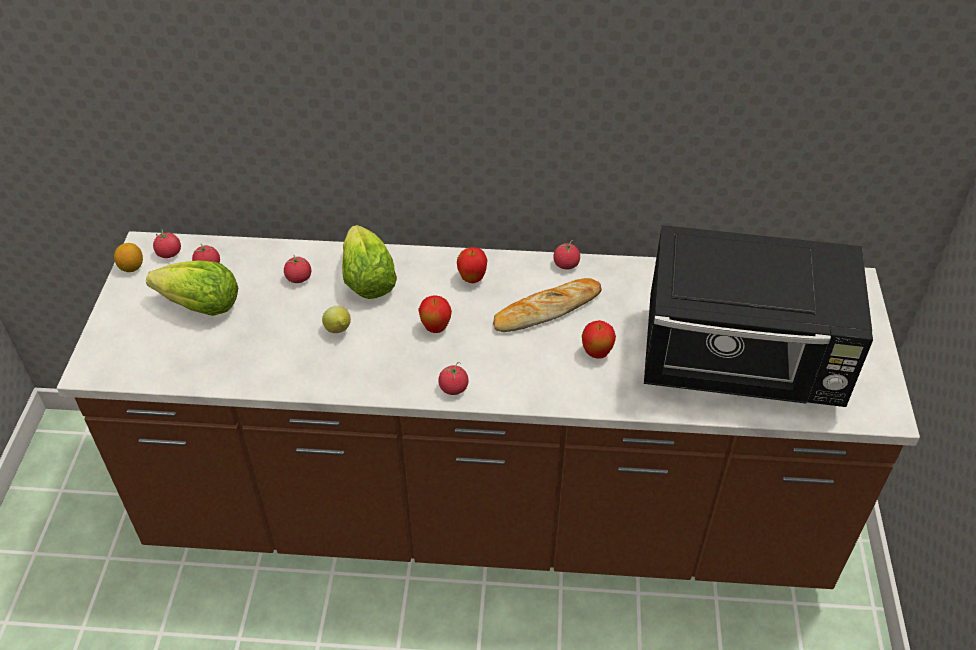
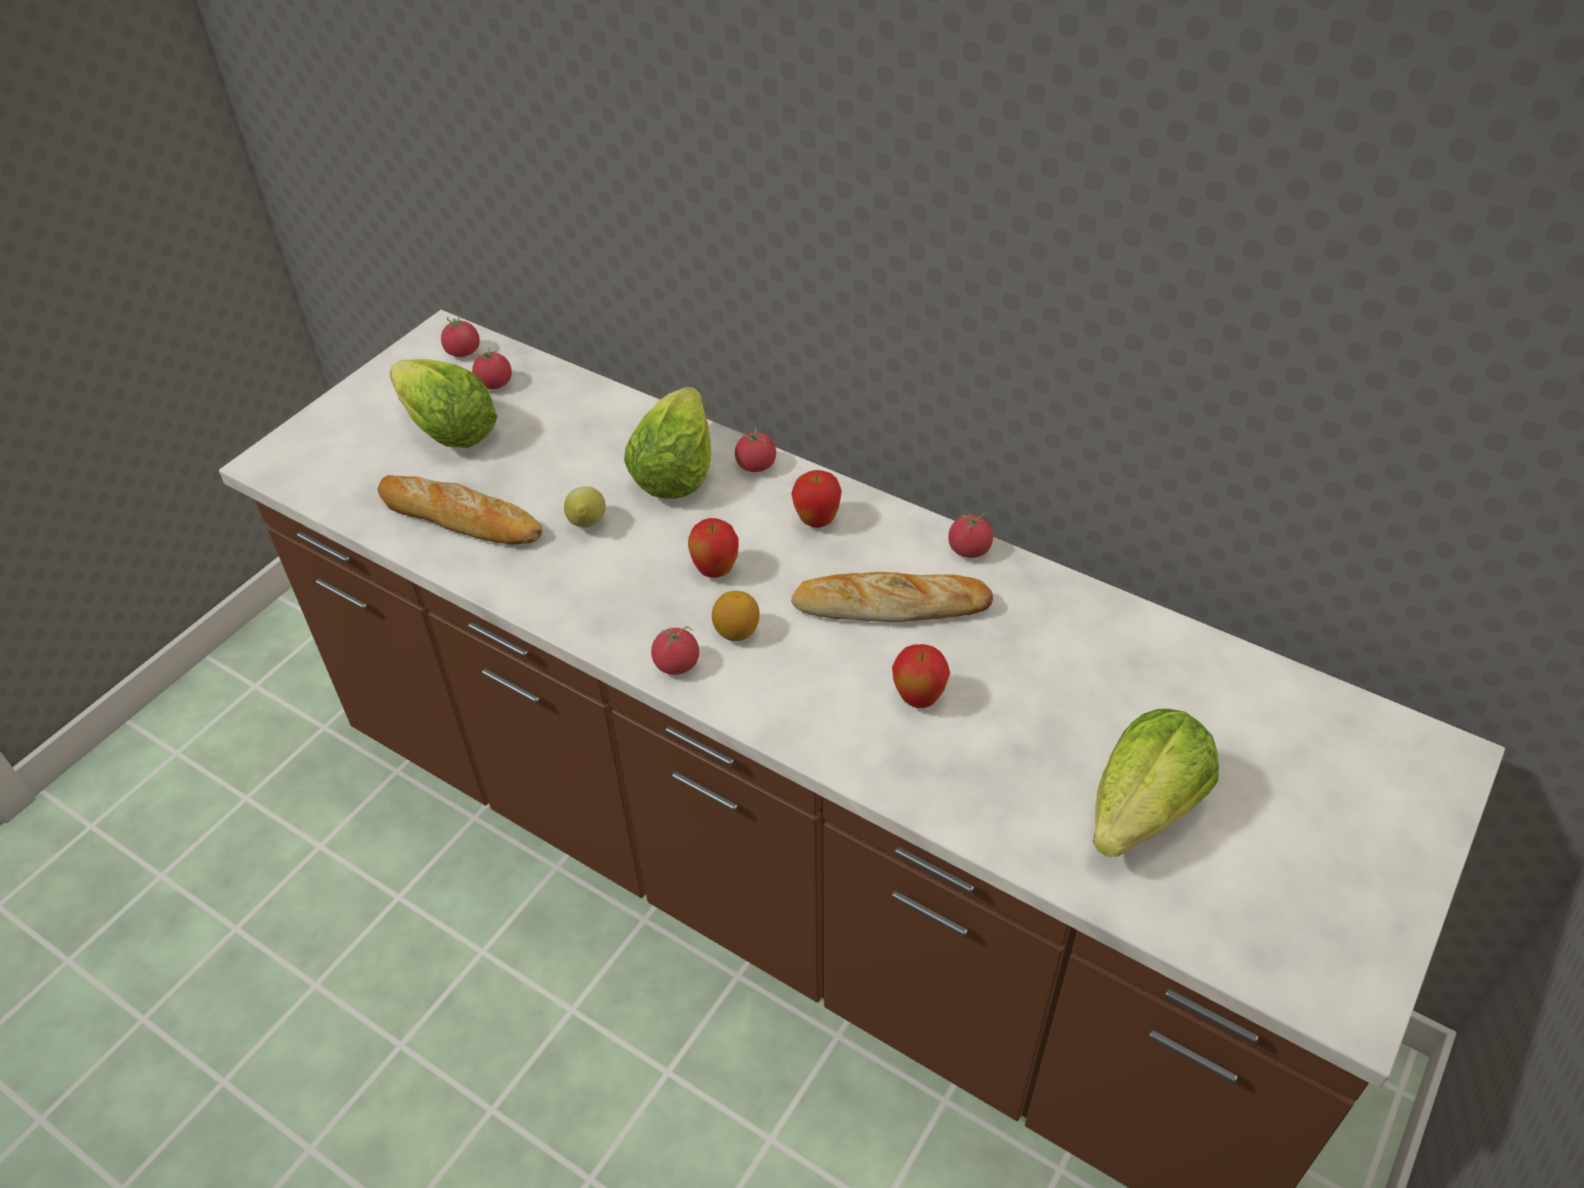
camera: 30 degrees right, 0 degrees up
(132, 267) = (409, 354): lemon -> lemon (736, 631)
(254, 356) = (461, 518): none -> bread
(299, 278) = (591, 437): tomato -> tomato (756, 465)
(742, 363) = (1144, 810): black microwave -> lettuce

